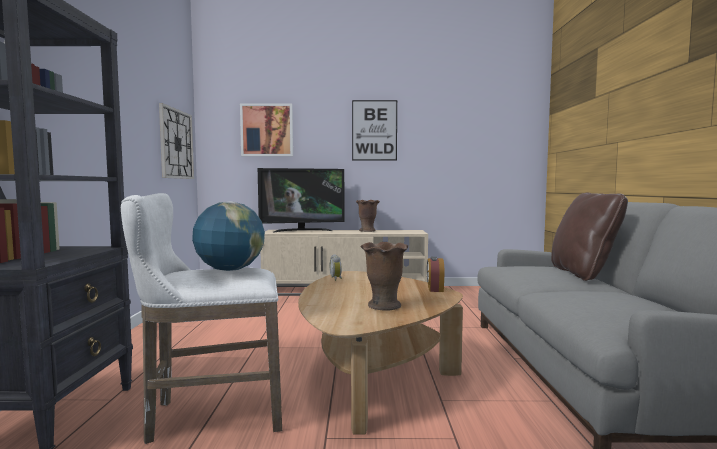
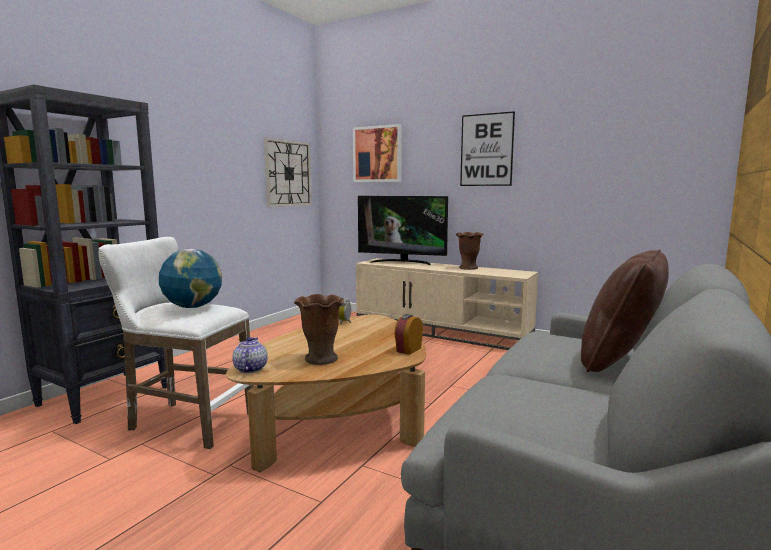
camera: 30 degrees right, 5 degrees up
(340, 323) = (250, 369): none -> teapot

